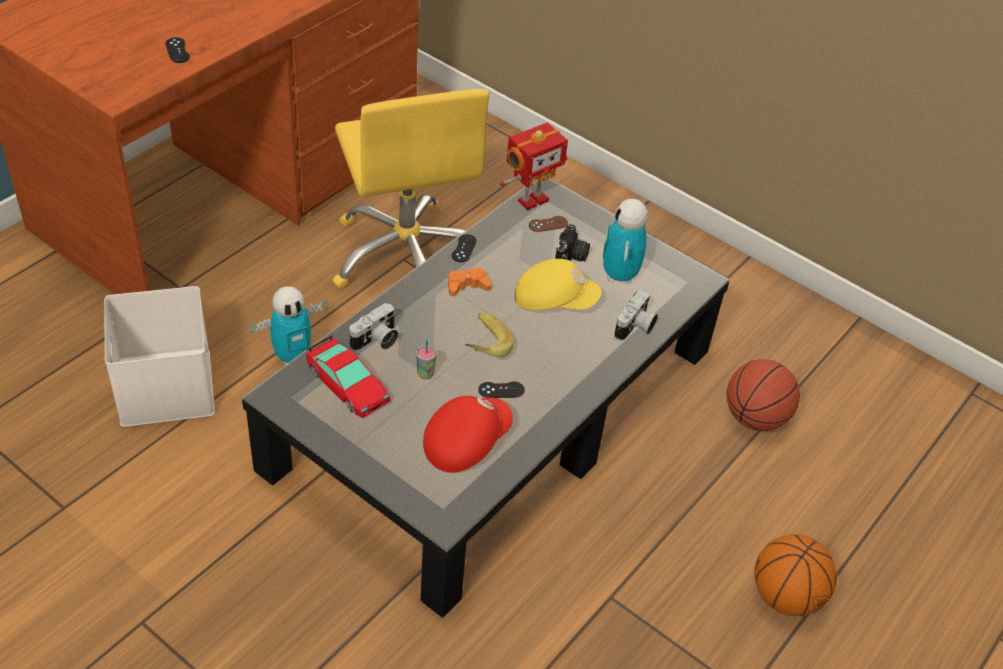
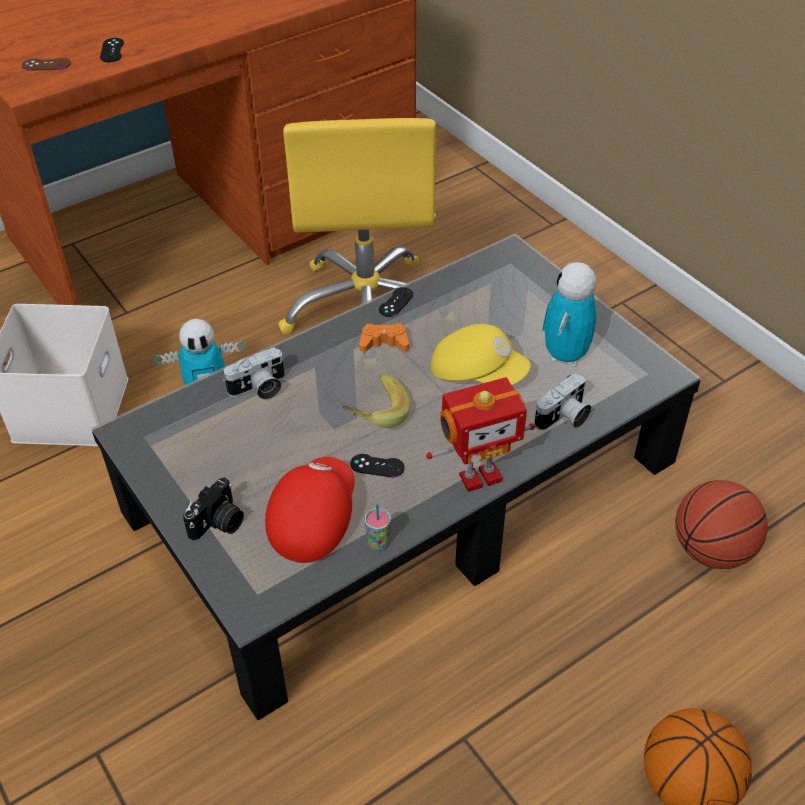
camera: 20 degrees right, 0 degrees up
(347, 385) = (207, 432): toy car -> none
(425, 374) = (298, 434): cup -> cup (378, 544)
(465, 442) = (312, 519): red cap -> red cap turned 45 degrees counterclockwise
(531, 200) = (492, 259): toy robot -> toy robot (479, 475)
(548, 224) = (501, 288): brown game controller -> brown game controller (46, 65)
(571, 257) = (515, 327): camera -> camera (219, 523)

